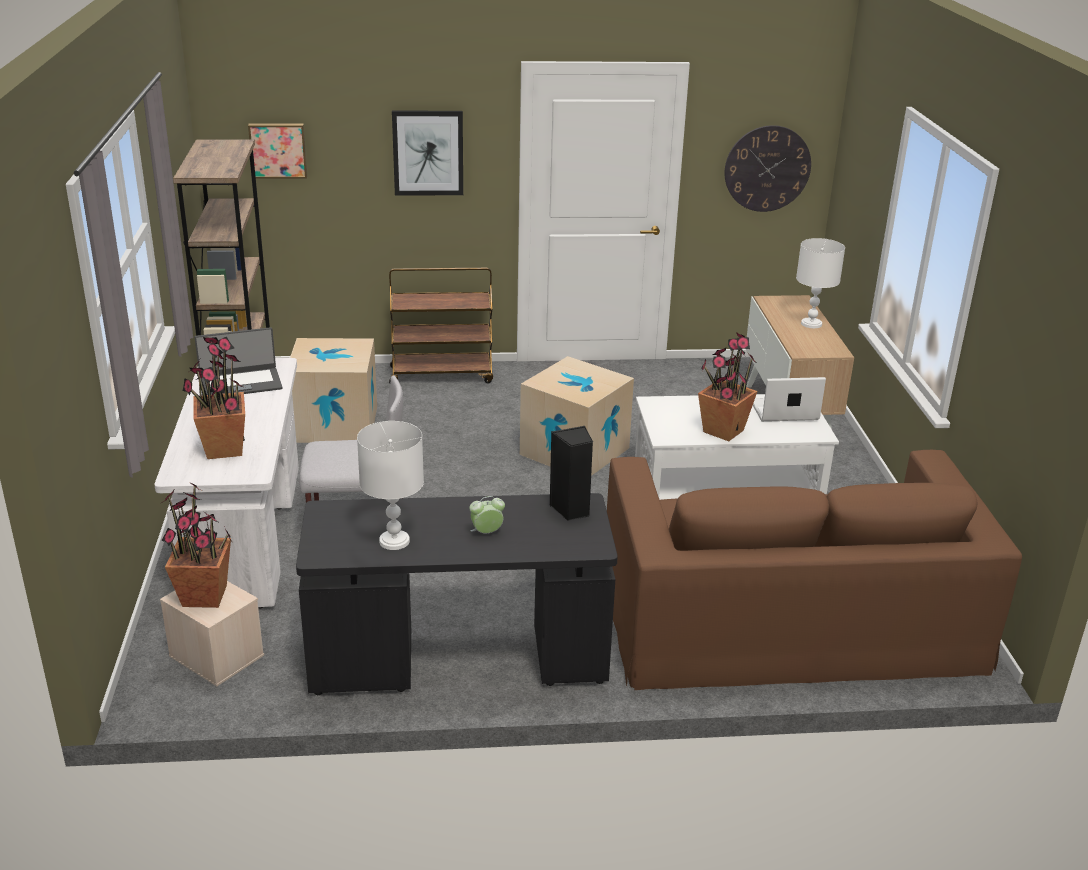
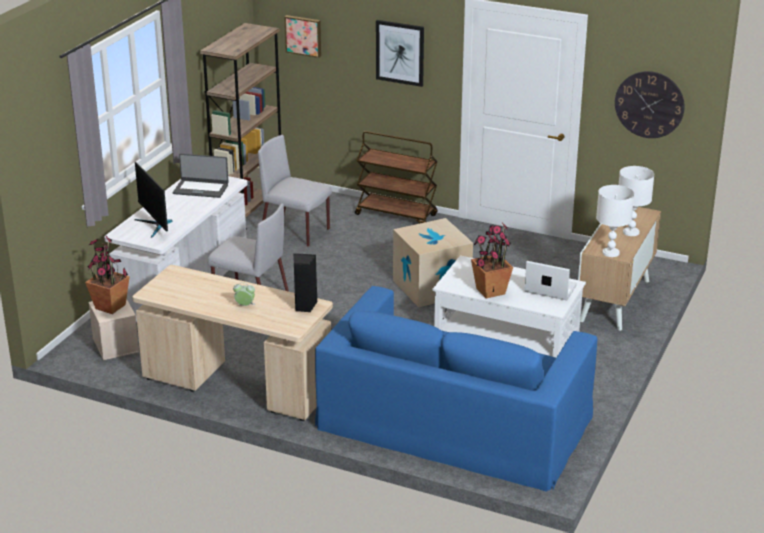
camera: 30 degrees right, 0 degrees up
(223, 449) = (155, 225): potted plant -> monitor
(335, 424) = (296, 232): cardboard box -> grey chair
(394, 541) = (192, 297): white table lamp -> white table lamp (610, 253)
(458, 660) = (236, 385): black desk -> beige desk
(787, 618) = (454, 422): brown sofa -> blue sofa

